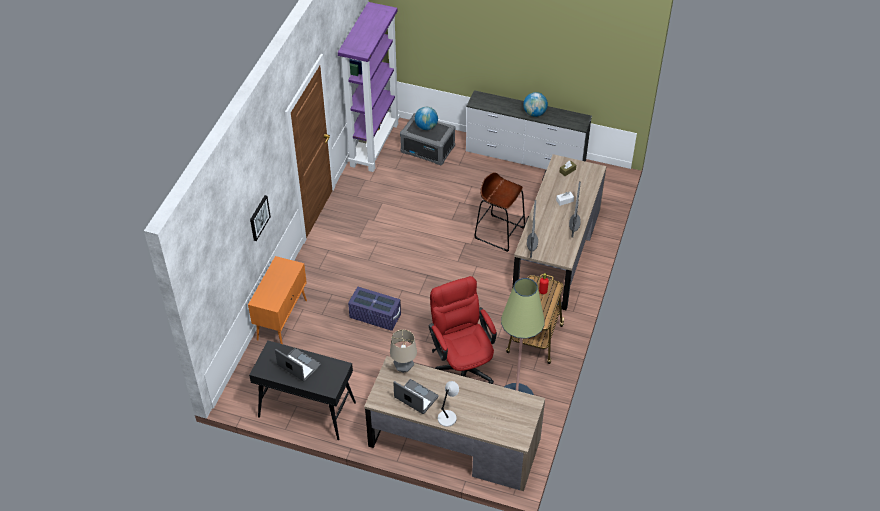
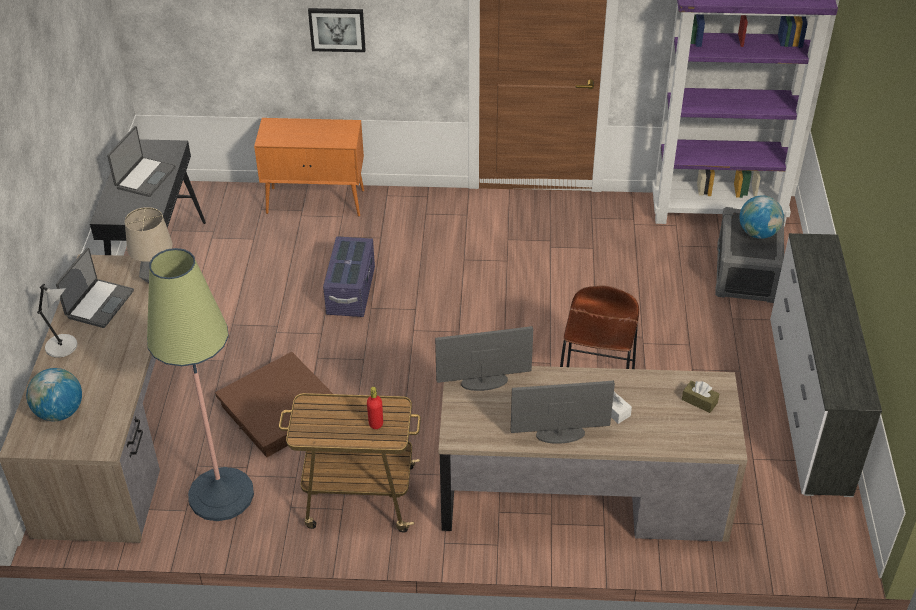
camera: 75 degrees right, 5 degrees down
(462, 364) = (280, 411): red office chair -> brown storage box
(534, 113) = (829, 324): globe -> globe (60, 412)

